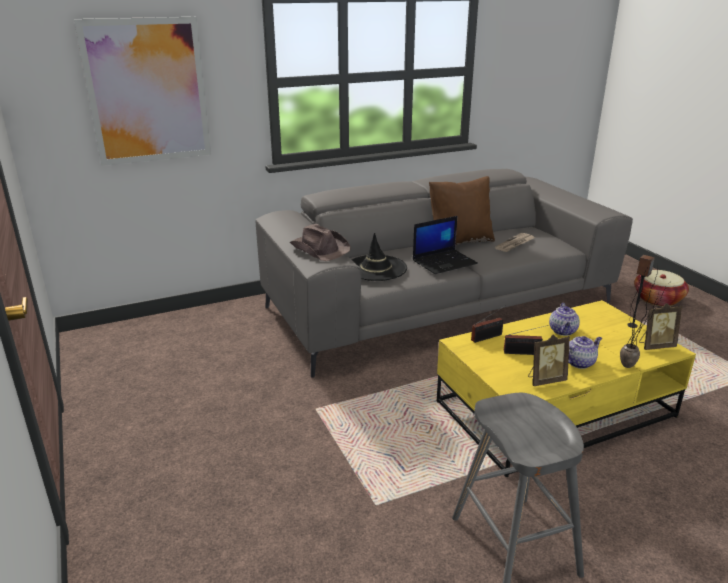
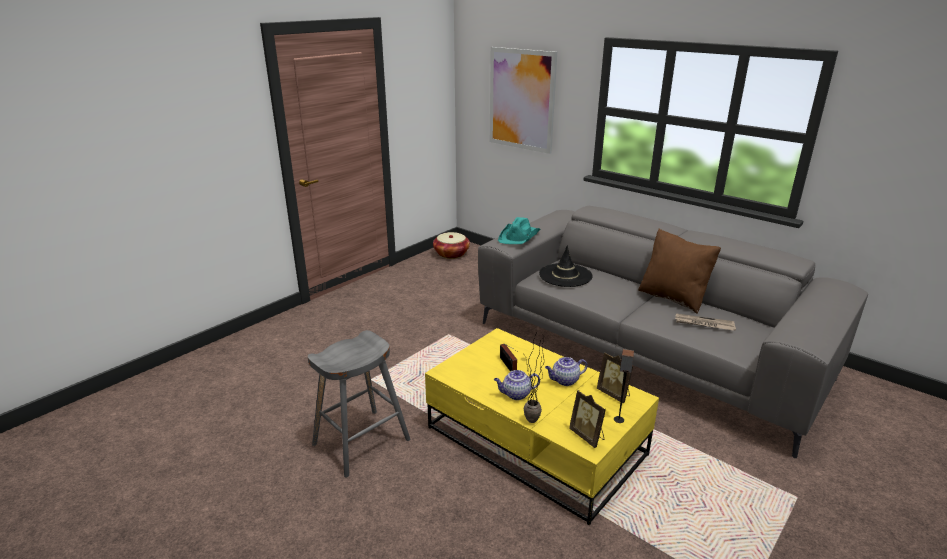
camera: 65 degrees right, 0 degrees up
(320, 248) = (519, 236): brown hat -> turquoise hat
(444, 262) = (615, 299): laptop -> none
(488, 337) = (519, 347): radio -> none
(545, 380) = (474, 380): picture frame -> picture frame (614, 394)
(579, 362) = (516, 394): teapot -> teapot turned 135 degrees clockwise
(658, 299) = (867, 501): basket -> basket (451, 254)

